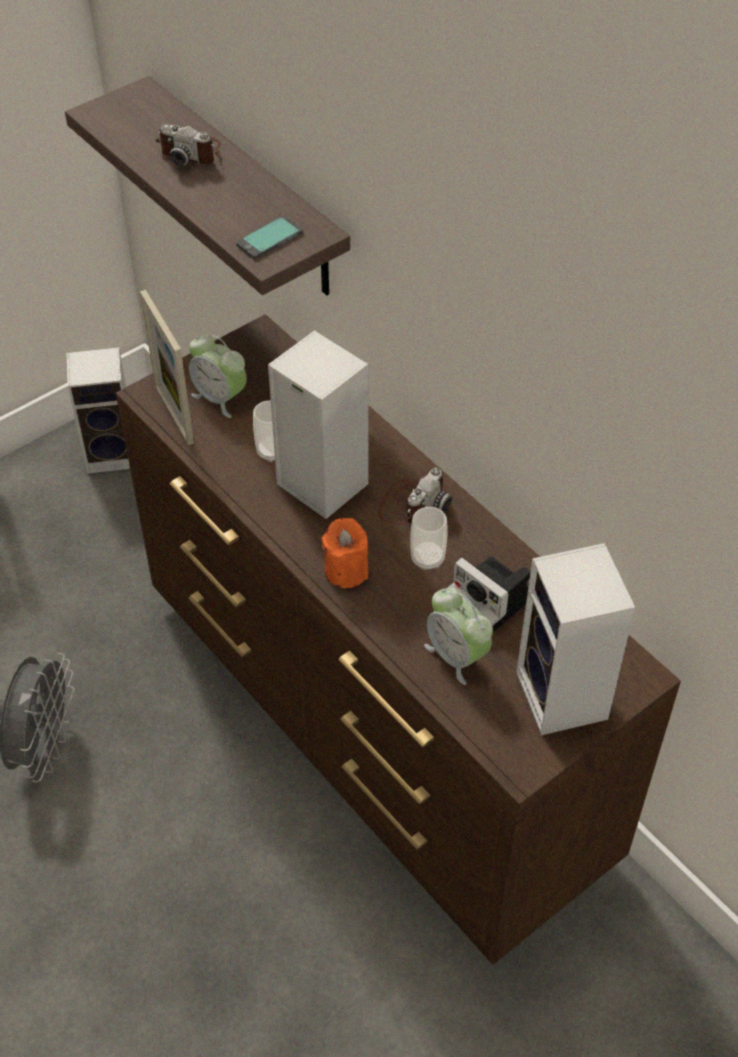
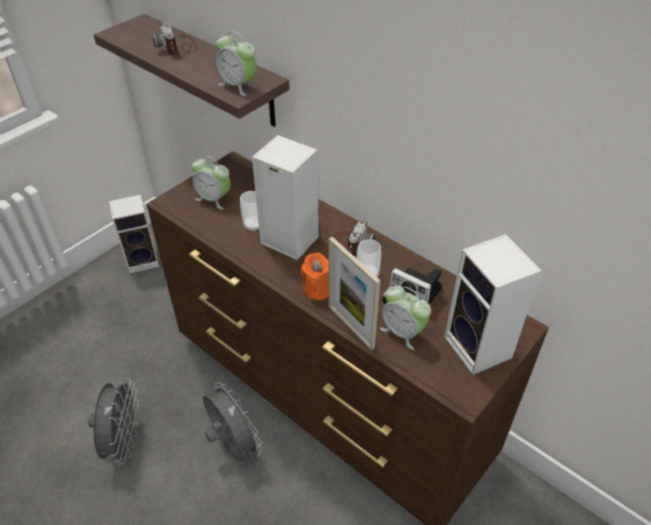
camera: 10 degrees left, 5 degrees down
(174, 414) = (186, 211): picture frame -> picture frame (350, 327)
(191, 151) = (178, 47): camera -> camera turned 60 degrees clockwise
(208, 779) = (232, 445): none -> grey fan
(270, 239) = (238, 85): phone -> alarm clock

